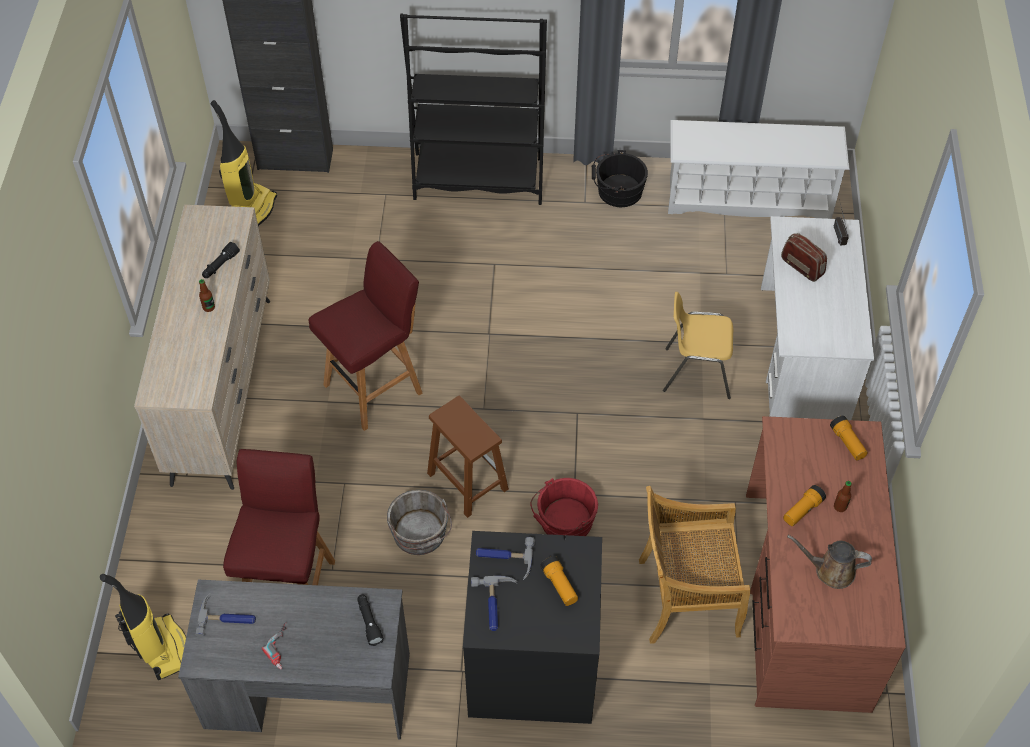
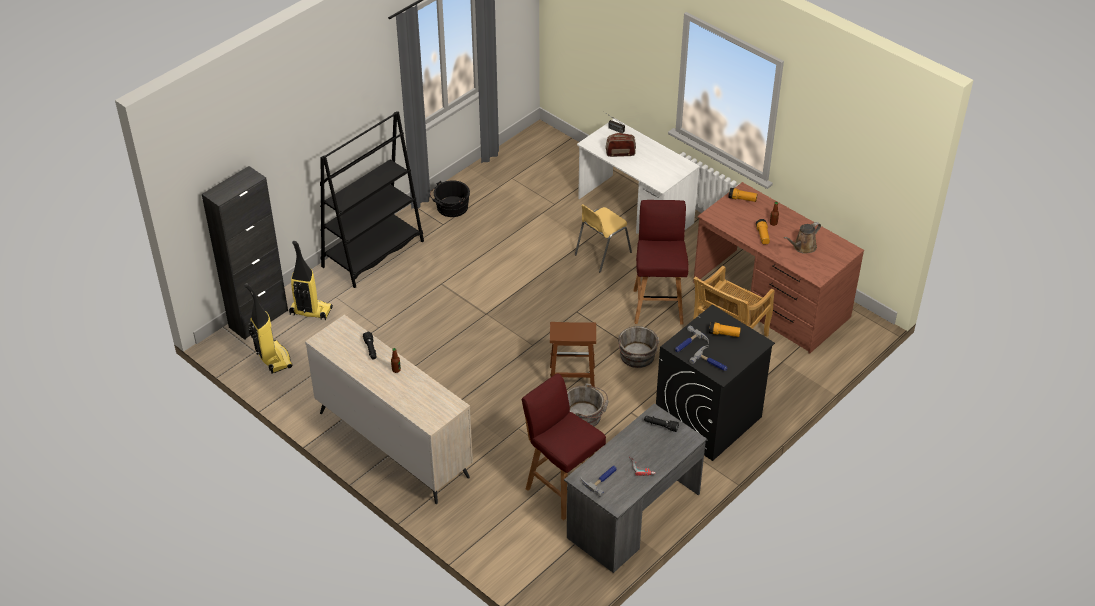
camera: 50 degrees left, 10 degrees down
(163, 648) = (543, 564): vacuum cleaner -> vacuum cleaner (310, 312)
(375, 388) = (468, 379): red stool -> red stool (658, 305)
(563, 522) = (637, 357): red bucket -> grey bucket
(748, 197) = (516, 165): white shoe rack -> none

